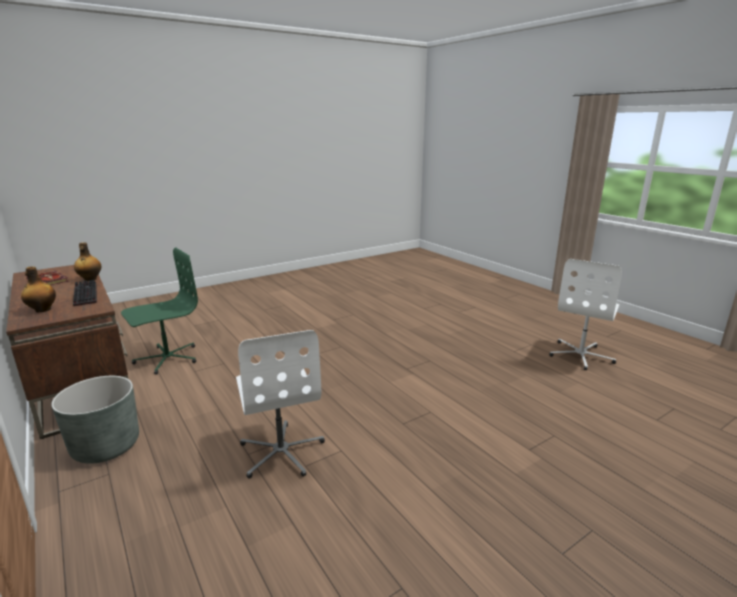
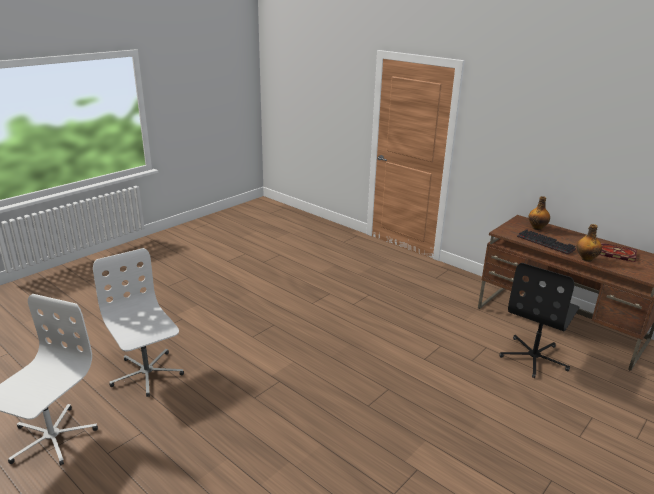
camera: 165 degrees right, 5 degrees up
(106, 446) = (459, 288): grey planter -> none
(167, 358) = (534, 358): green office chair -> black office chair
(282, 451) = (349, 298): white office chair -> white office chair (146, 374)

